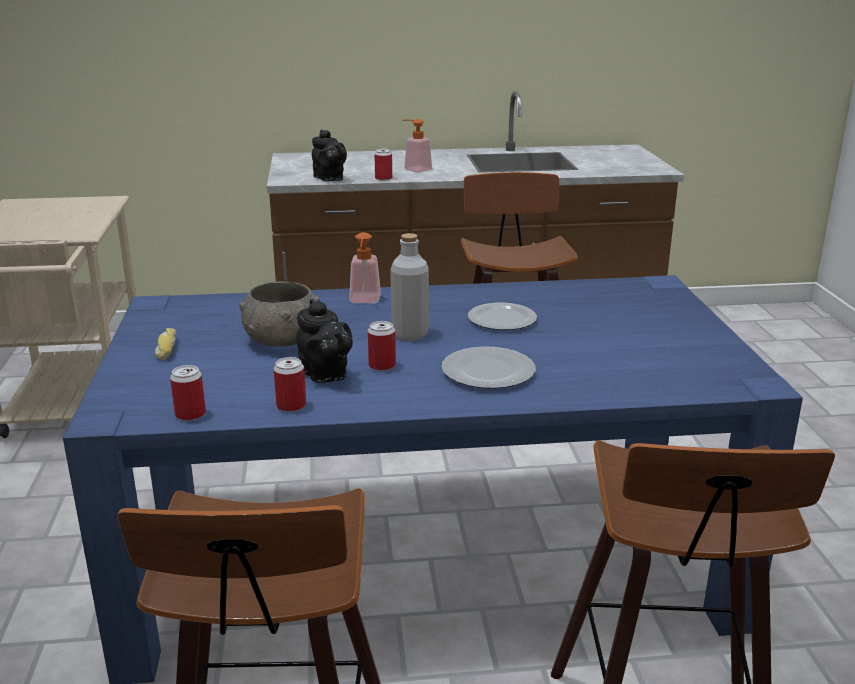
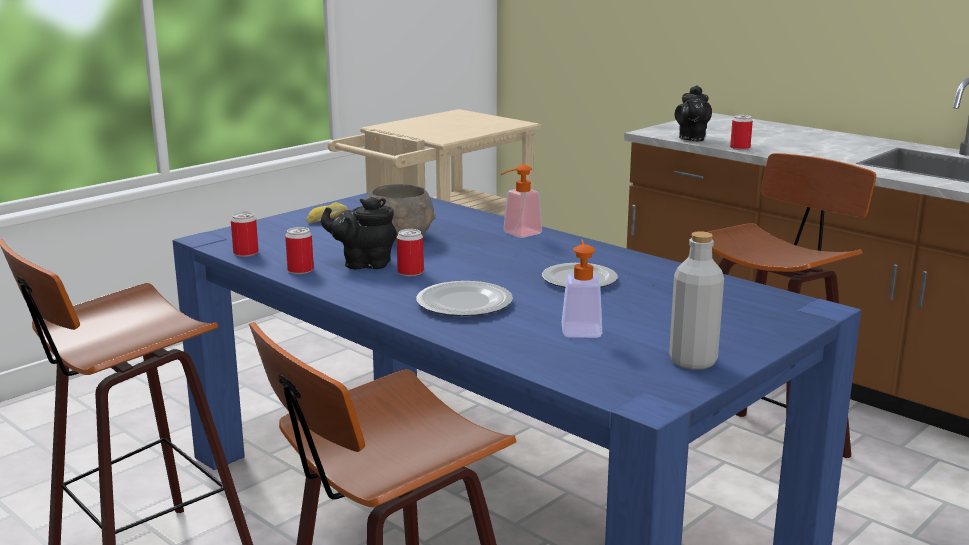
camera: 50 degrees right, 5 degrees down
(325, 375) = (364, 264): black teapot -> black teapot turned 75 degrees clockwise
(410, 334) = (484, 263): grey bottle -> grey bottle (692, 361)
(414, 169) = (796, 147): soap dispenser -> soap dispenser (581, 328)

